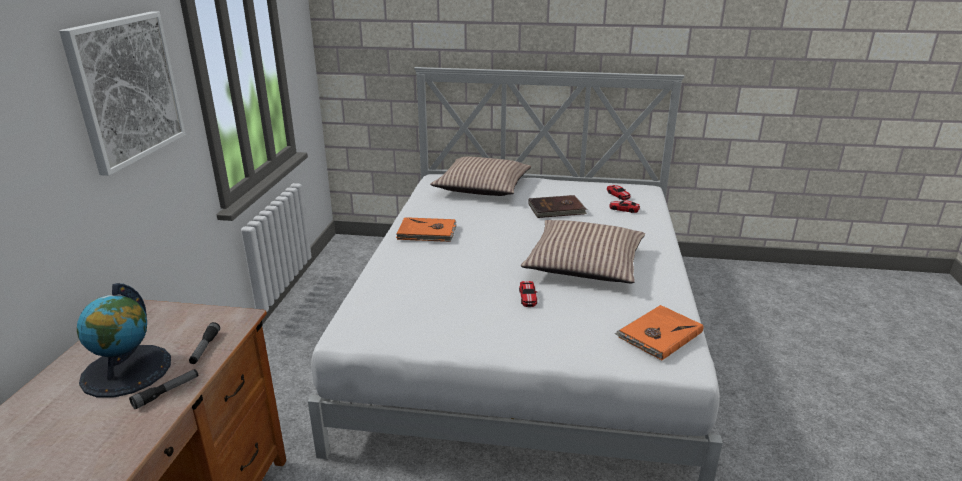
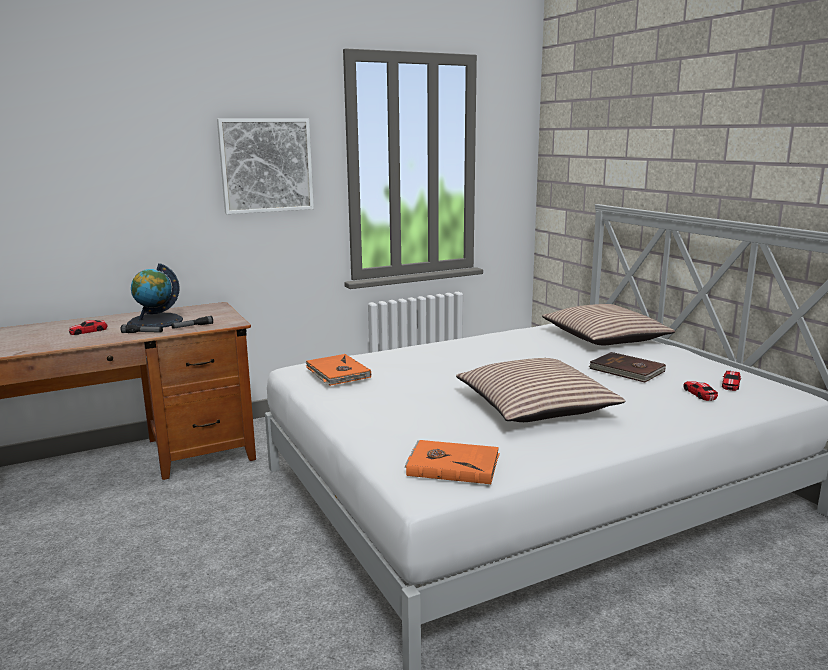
camera: 55 degrees right, 10 degrees down
(427, 233) = (474, 345): orange book -> orange book (337, 373)
(528, 297) = (432, 401): toy car -> toy car (88, 331)

